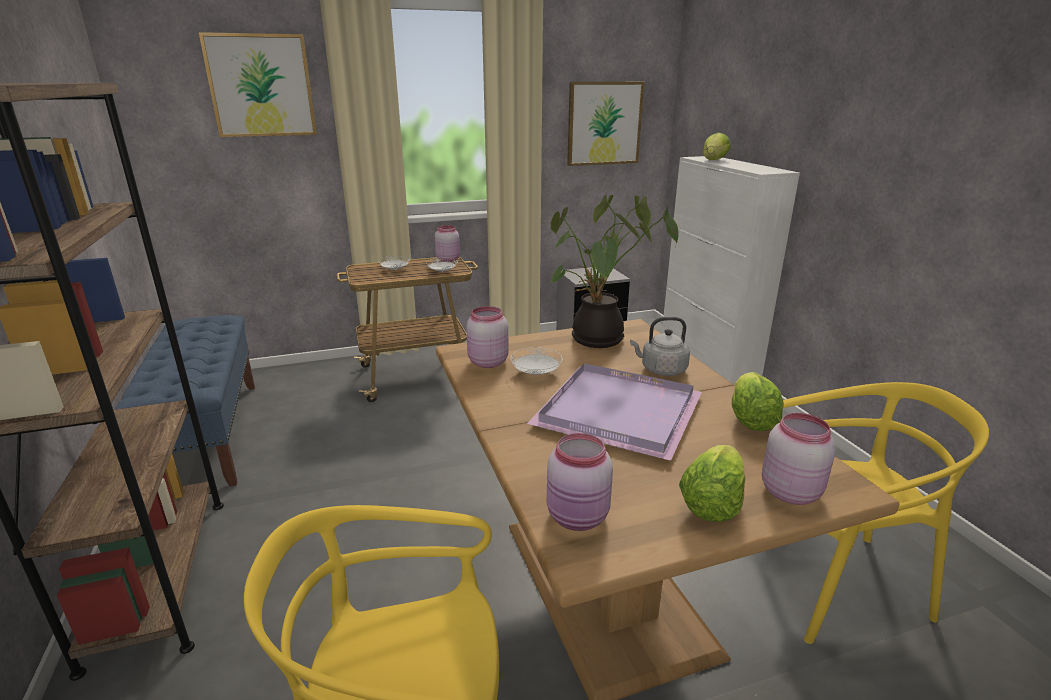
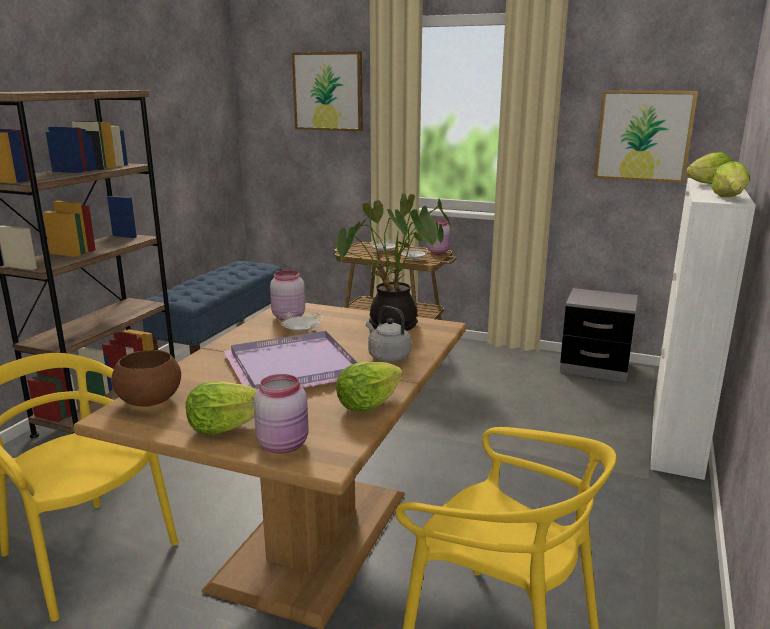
camera: 40 degrees right, 5 degrees down
(578, 517) = (149, 401): pink jar -> brown bowl
(767, 169) = (729, 198): none -> lettuce

